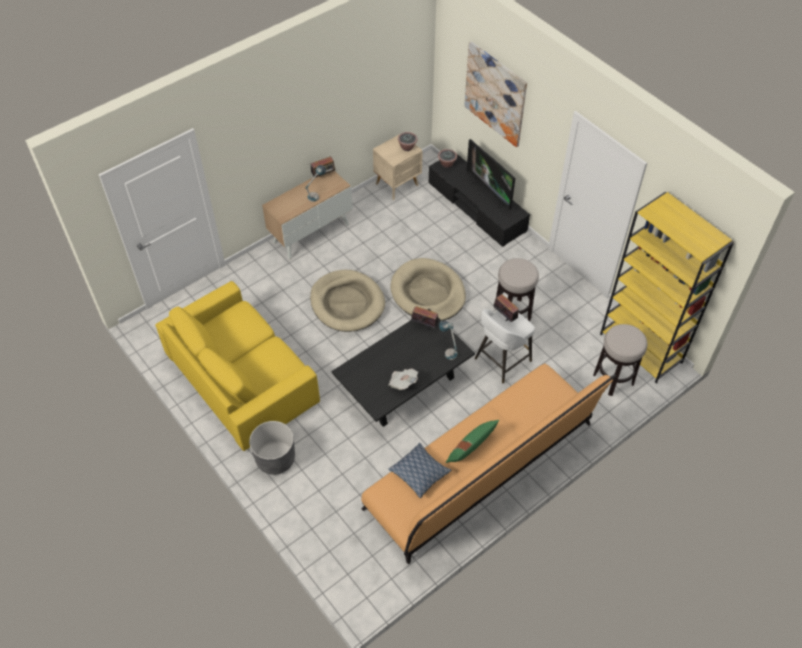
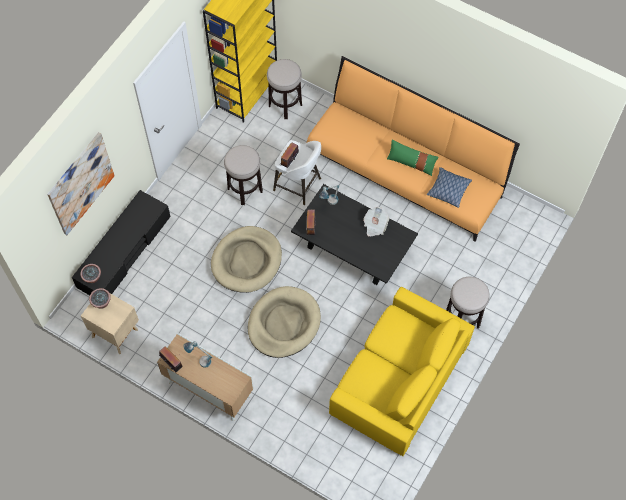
camera: 110 degrees left, 10 degrees up
(275, 459) = (462, 318): grey planter -> stool
(490, 193) = (122, 229): television -> none

